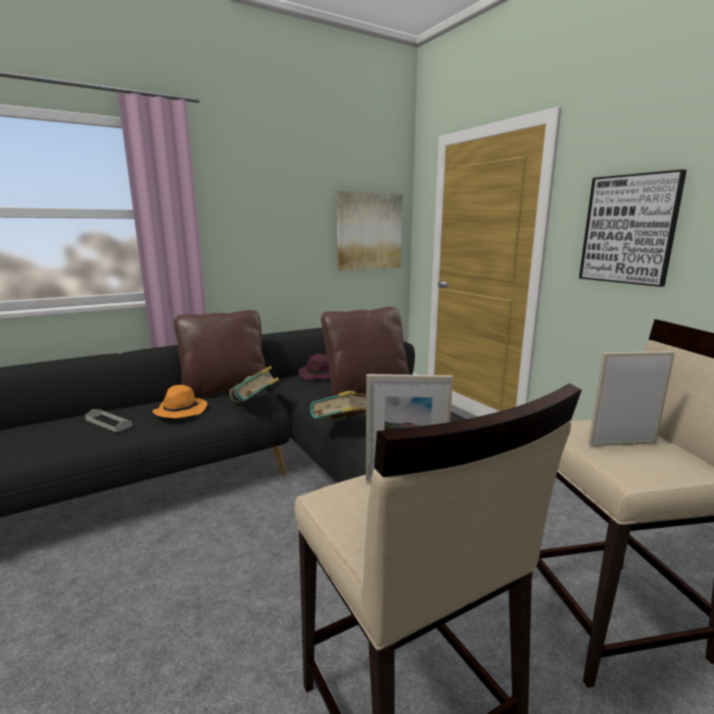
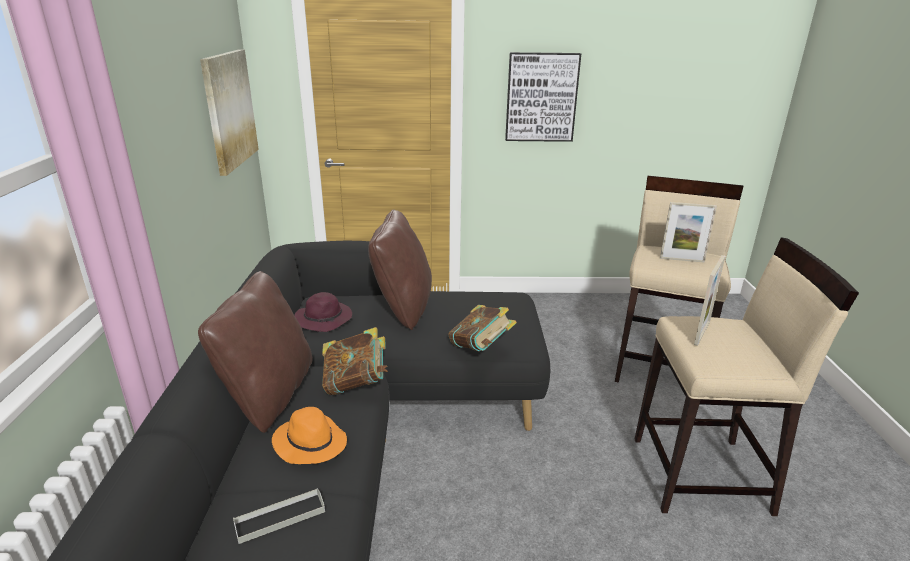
camera: 60 degrees left, 10 degrees up
(622, 443) = (682, 260): picture frame -> picture frame turned 105 degrees counterclockwise

